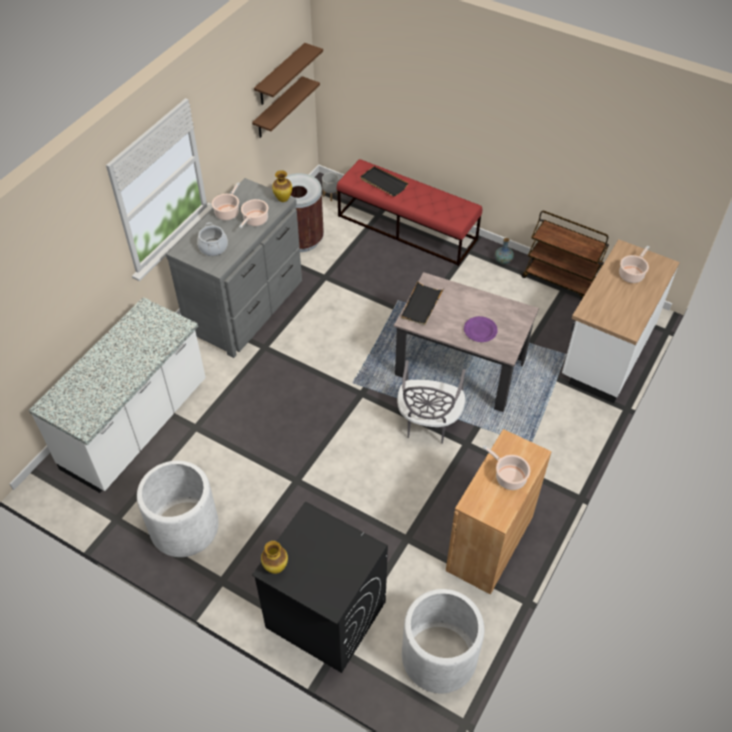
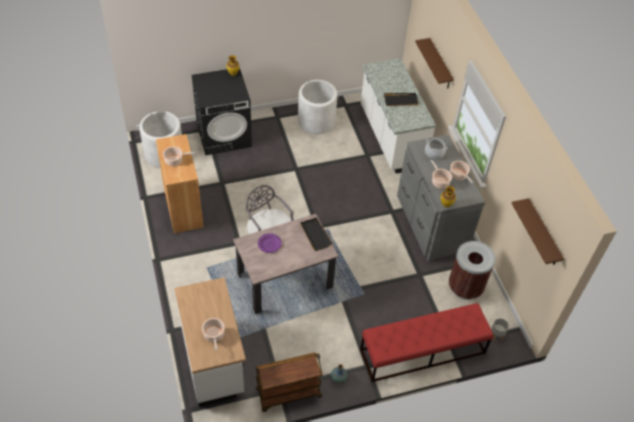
camera: 130 degrees right, 0 degrees up
(278, 108) = (532, 245): brown shelf -> brown shelf (440, 65)
(383, 183) = (452, 325): black tray -> black tray (401, 101)

